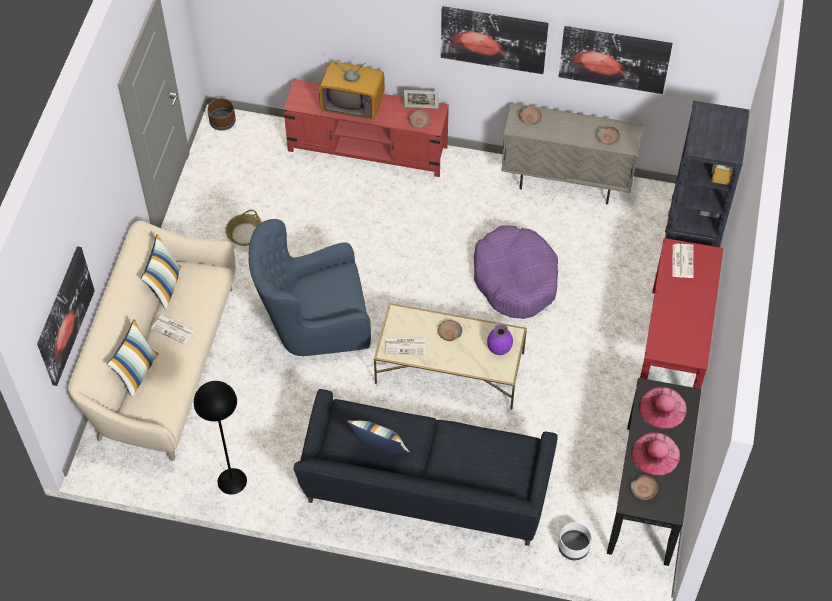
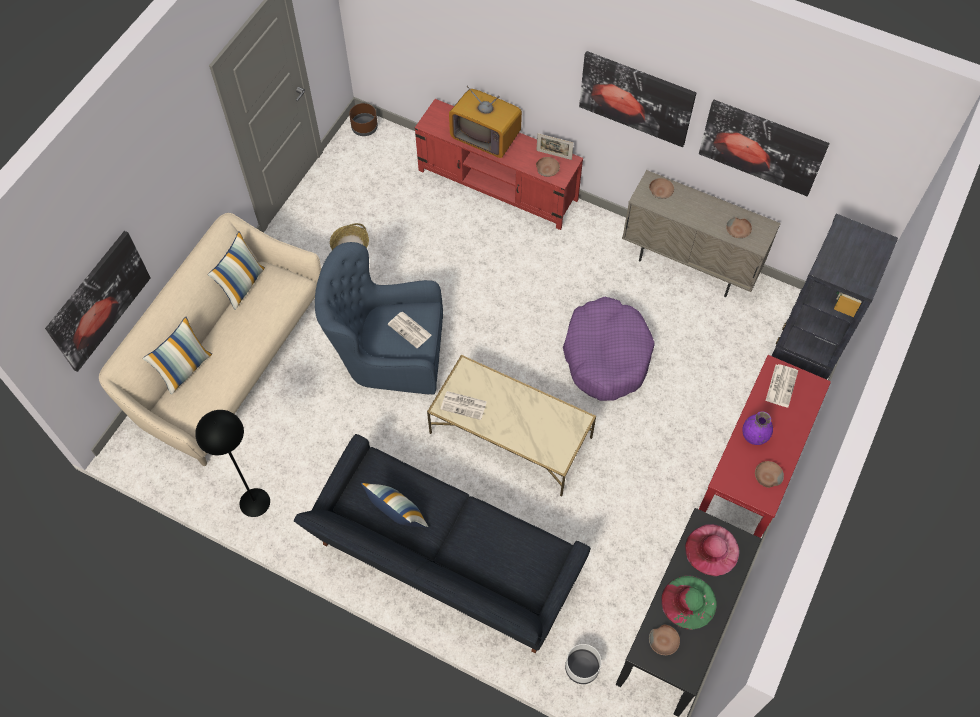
camera: 15 degrees right, 5 degrees up
(174, 329) = (235, 332): newspaper -> newspaper (410, 330)
(449, 333) = (513, 402): brown bowl -> brown bowl (767, 476)
(499, 348) = (560, 432): purple vase -> purple vase (754, 436)
(655, 453) = (689, 602): pink hat -> green hat

